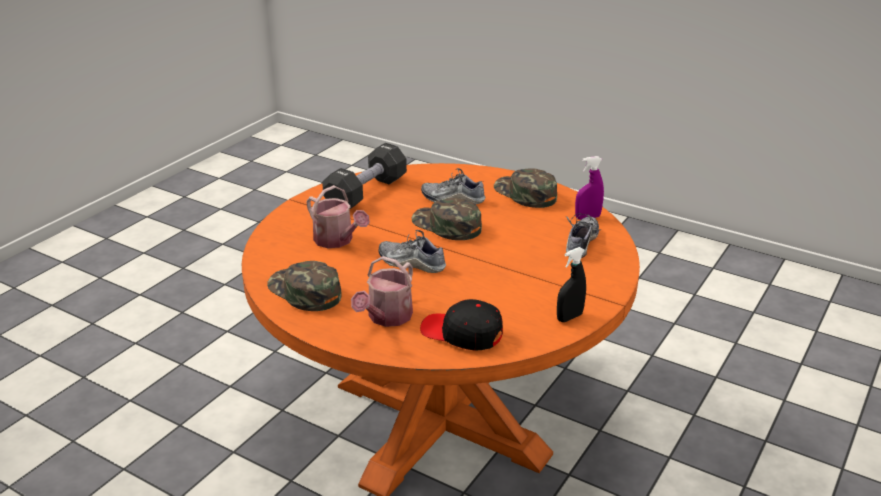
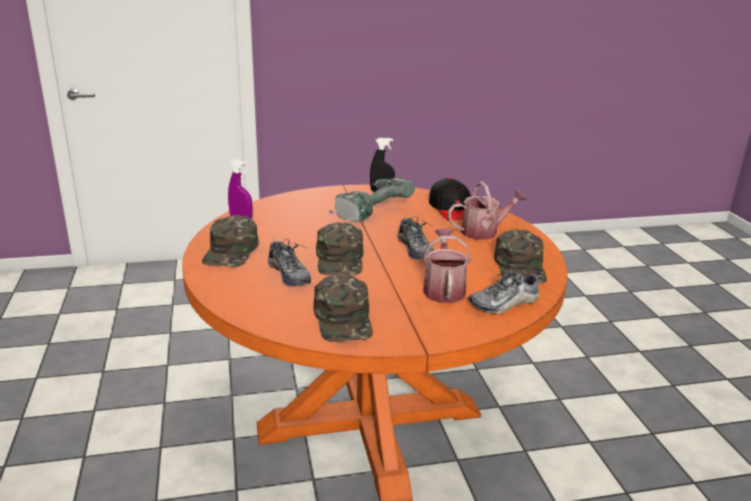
camera: 135 degrees left, 5 degrees down
(366, 193) = (344, 319): black dumbbell -> green cap
(523, 283) = (370, 211): none -> power drill
(581, 243) = (286, 211): shoe -> shoe (504, 303)

